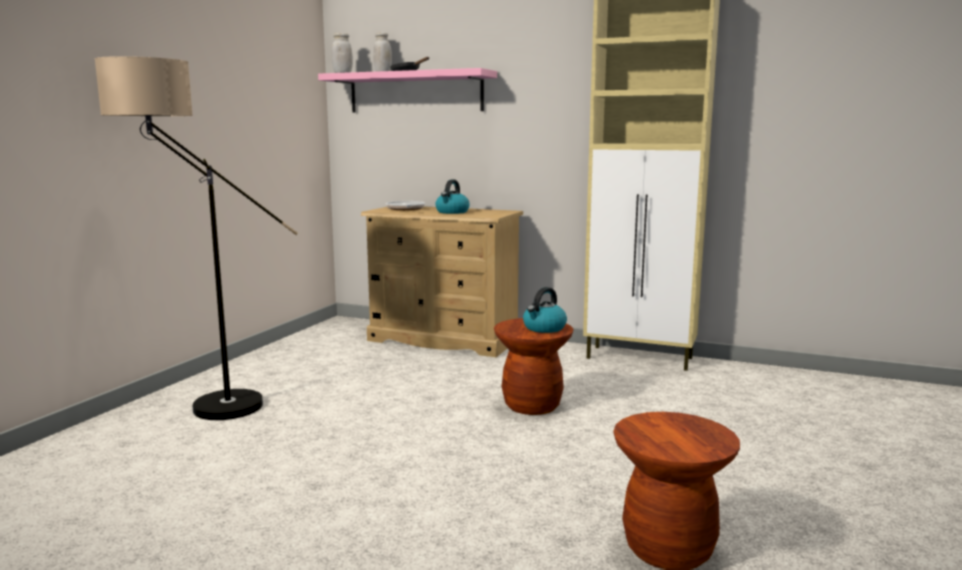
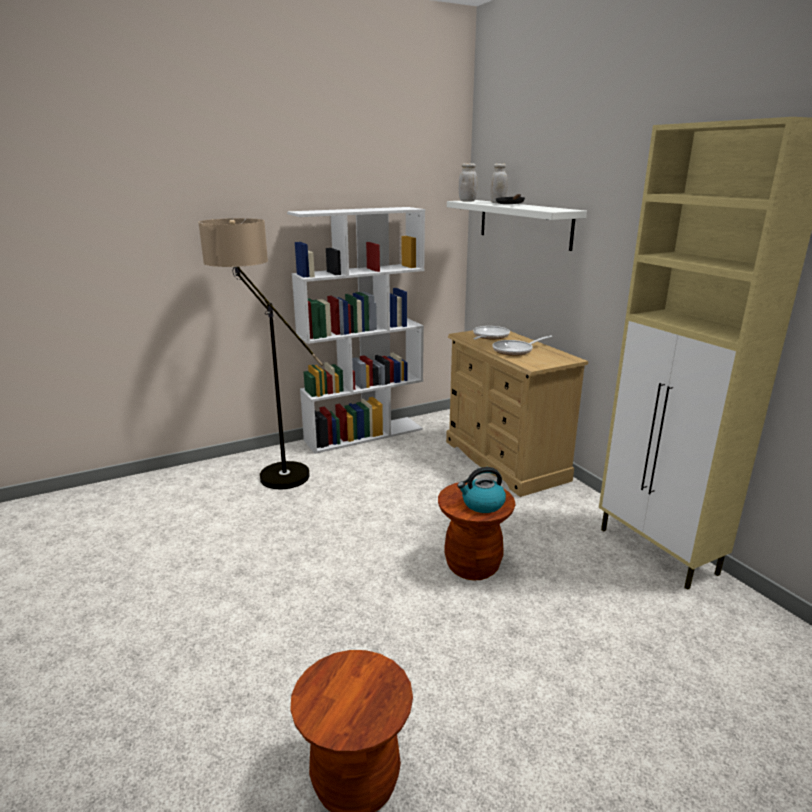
camera: 40 degrees right, 10 degrees up
(266, 355) = (364, 434): none -> white bookcase
(415, 92) = (524, 223): pink shelf -> white shelf
(452, 212) = (515, 350): kettle -> frying pan

